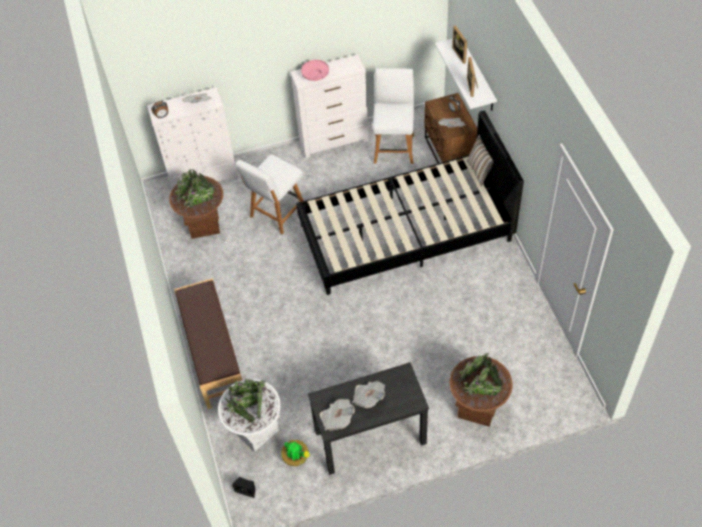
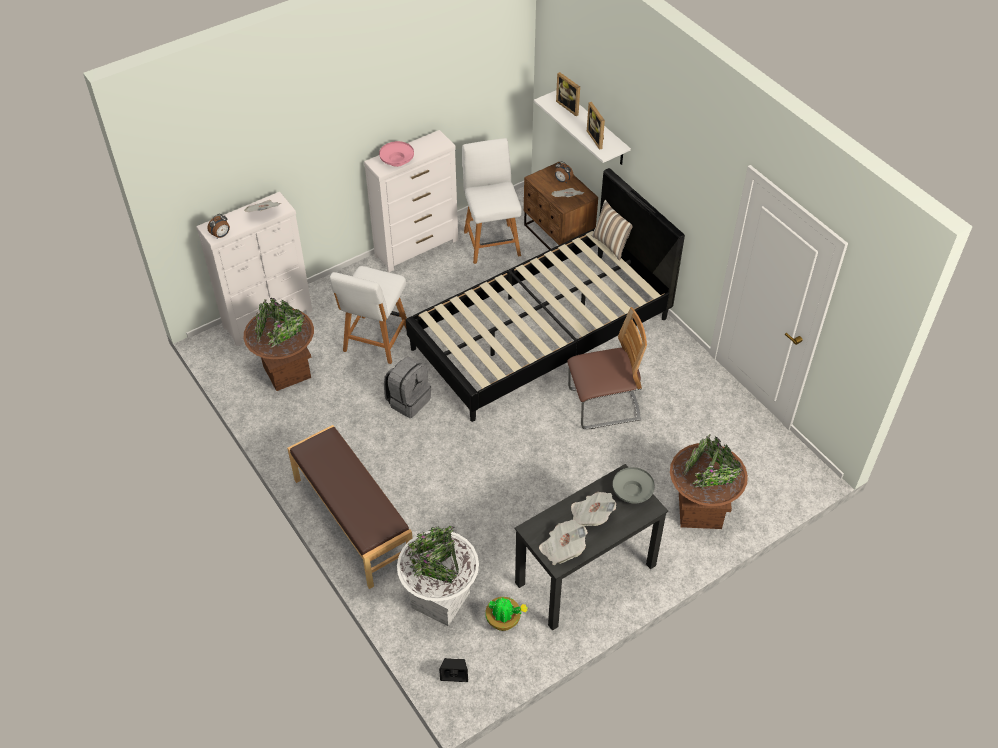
camera: 20 degrees left, 5 degrees down
(285, 267) = (408, 400): none -> grey backpack
(407, 386) = (632, 491): none -> grey bowl
(433, 303) = (603, 405): none -> chair

